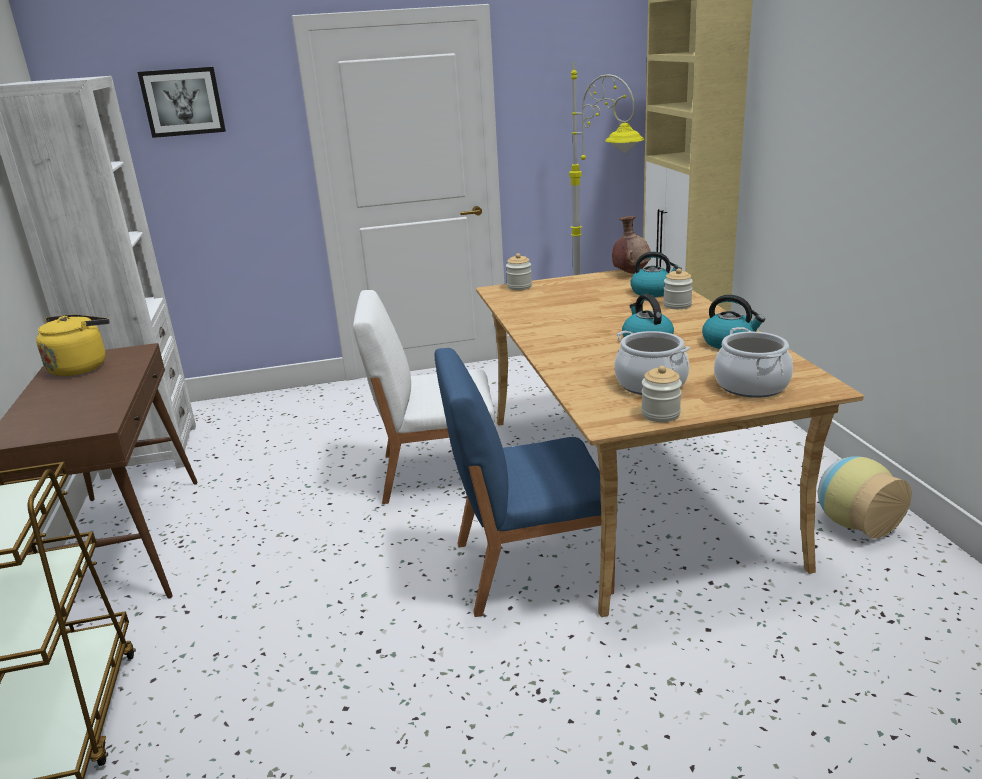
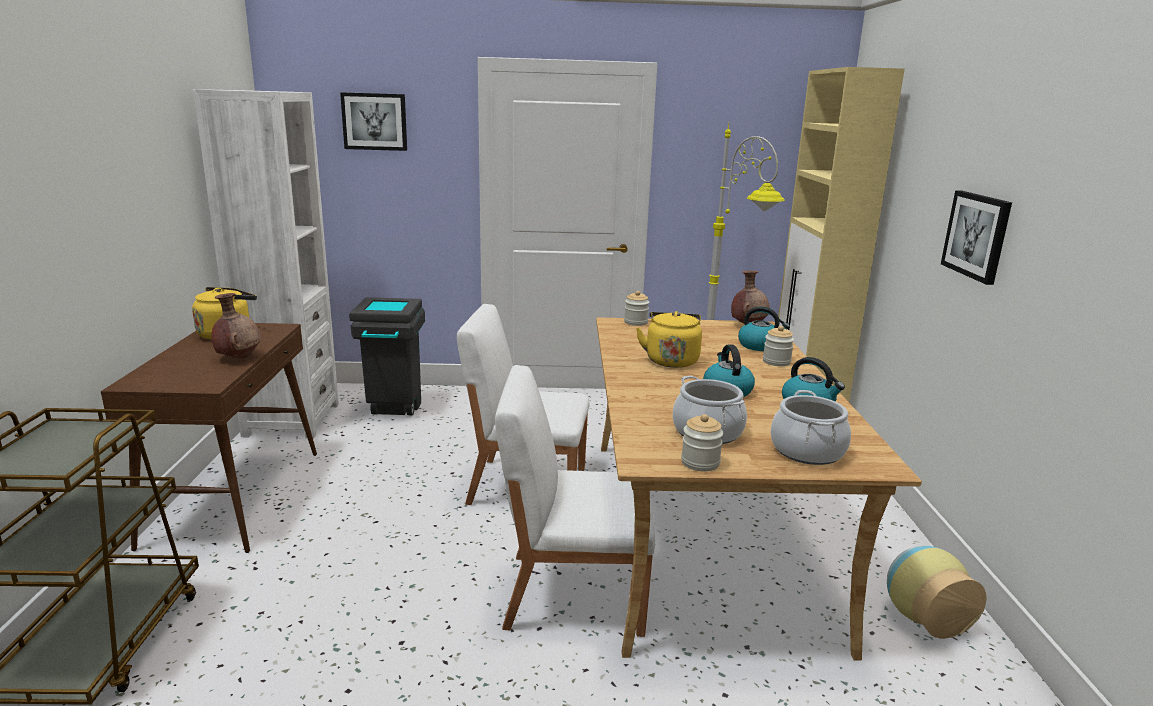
camera: 10 degrees right, 5 degrees down
(113, 390) = (239, 358): none -> brown vase
(261, 424) = (393, 412): none -> grey trash can
(528, 567) = (573, 592): blue chair -> white chair
(576, 319) = (671, 360): none -> yellow kettle
(855, 153) = (977, 235): none -> picture

